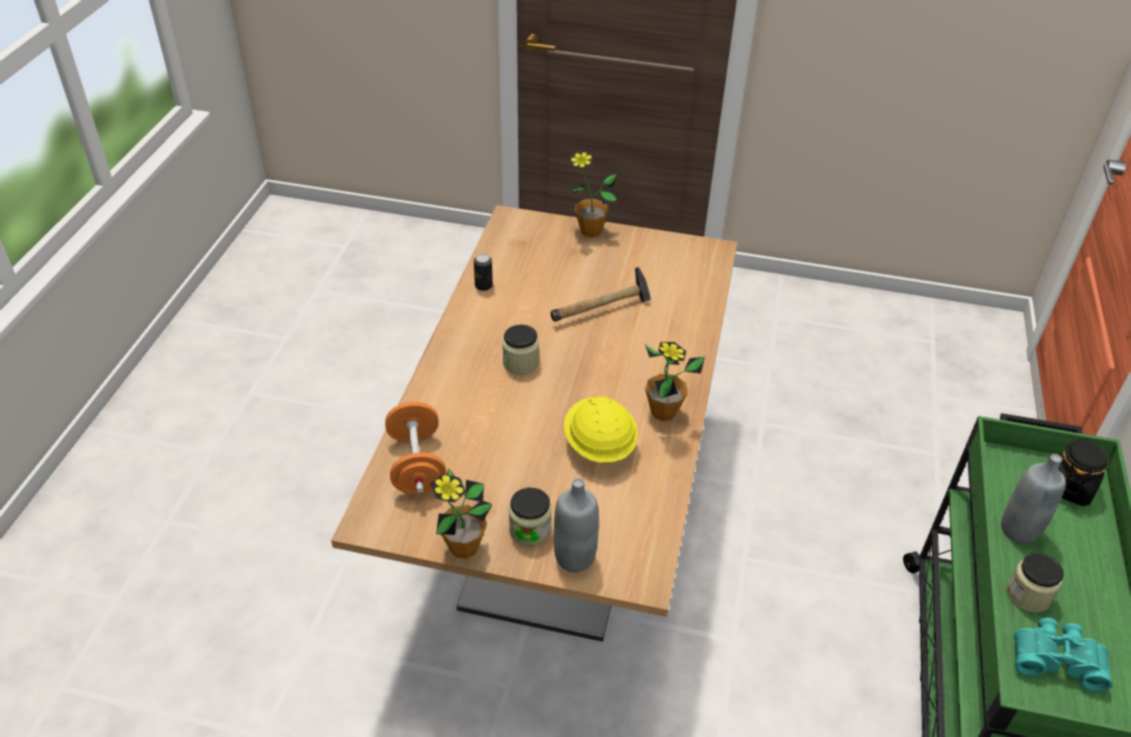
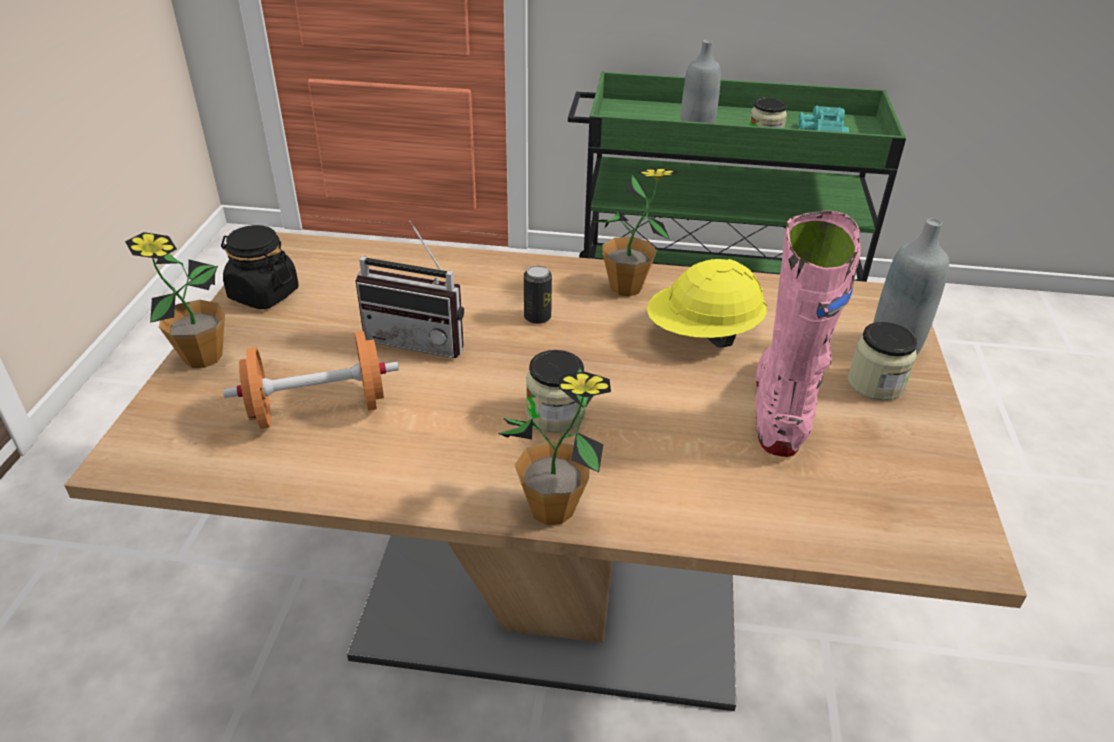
camera: 95 degrees left, 5 degrees down
(416, 465) = (820, 510): orange dumbbell -> orange dumbbell (318, 409)
(464, 547) = (941, 440): potted plant -> potted plant (552, 509)
(483, 286) = (348, 476): can -> can (537, 317)
(509, 468) = (781, 410): none -> pink boot
(603, 310) = (420, 339): hammer -> radio
(1069, 487) = (637, 112): black jar -> black jar (263, 294)

